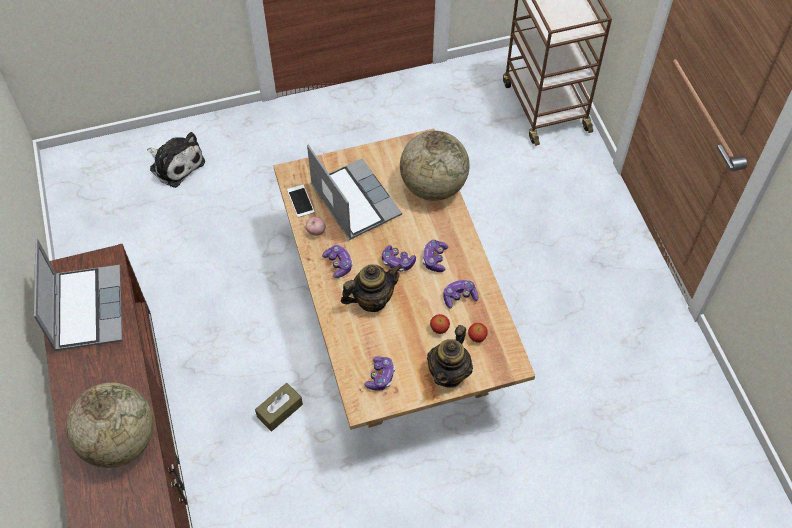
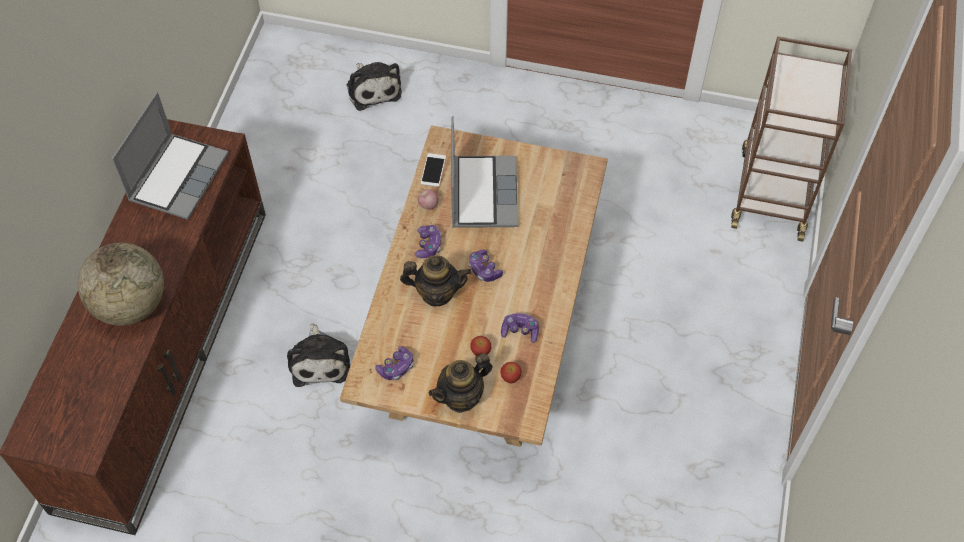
camera: 30 degrees right, 0 degrees up
(280, 410) = (320, 360): brown tissue box -> plush toy
(433, 186) = (567, 214): globe -> none
(435, 259) = (521, 284): game controller -> none

